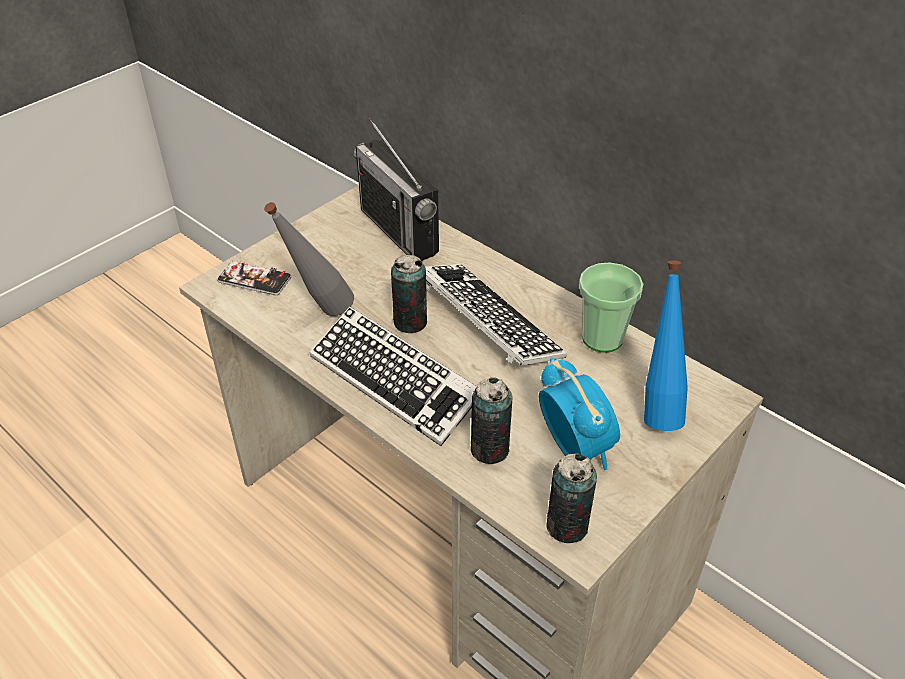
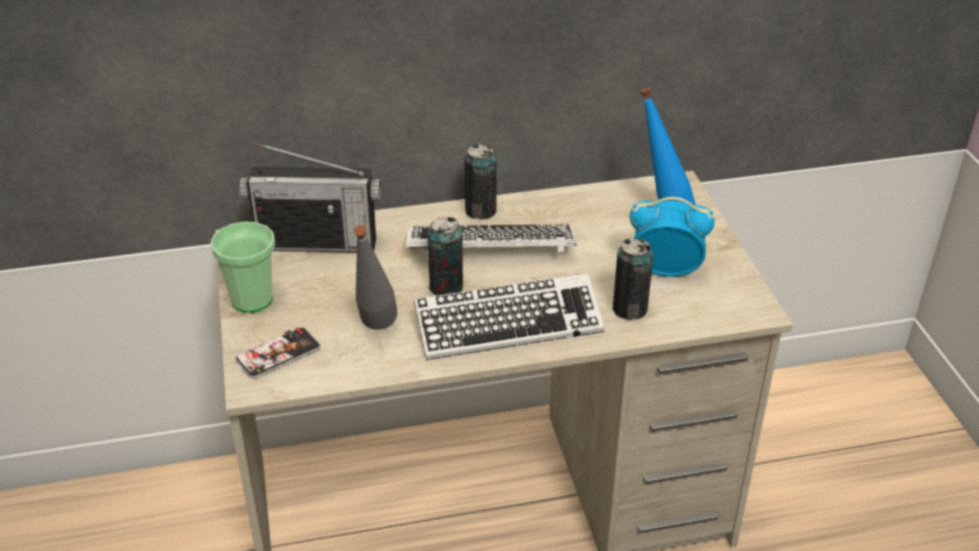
camera: 55 degrees left, 5 degrees down
(567, 526) = (733, 307): can -> can (480, 211)
(602, 338) = (568, 204): cup -> cup (252, 299)

